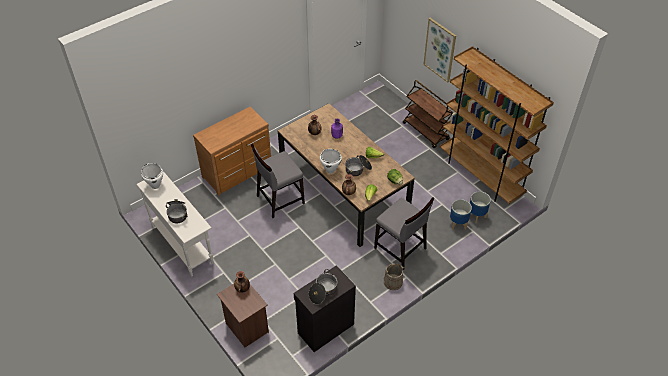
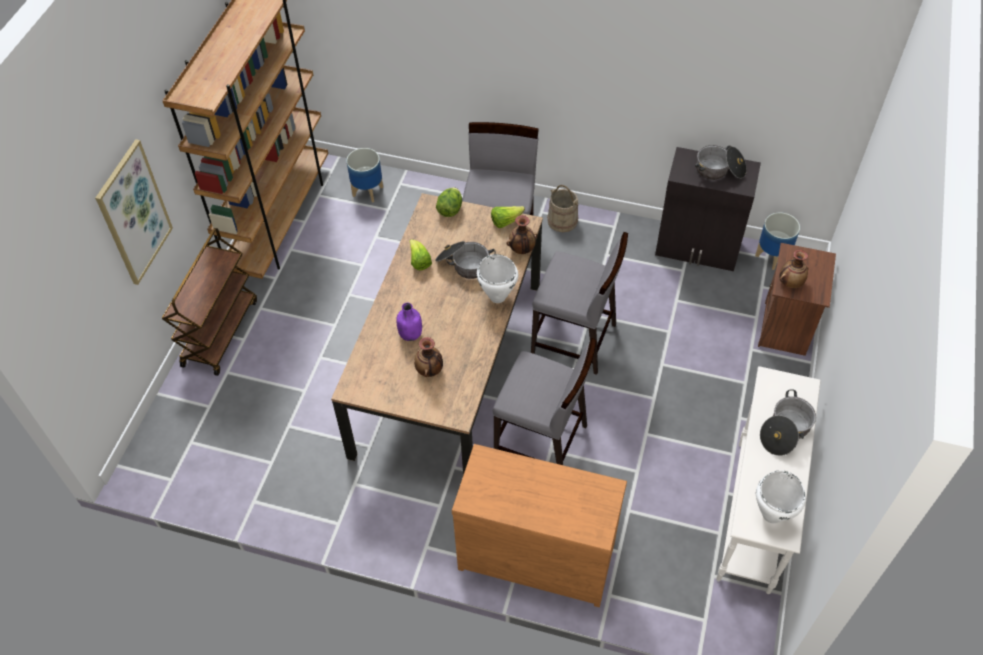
camera: 125 degrees left, 5 degrees up
(317, 241) = (574, 340): none -> grey chair
(458, 223) = (399, 203): planter -> planter (772, 257)

